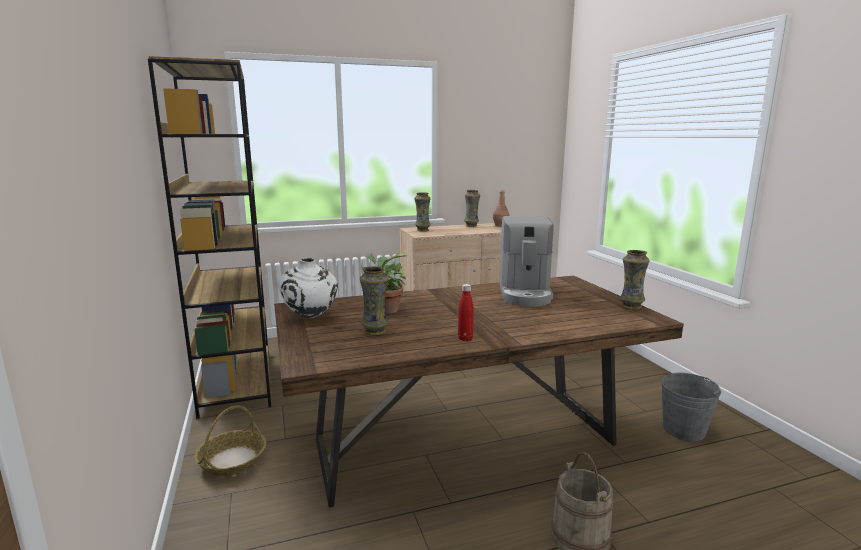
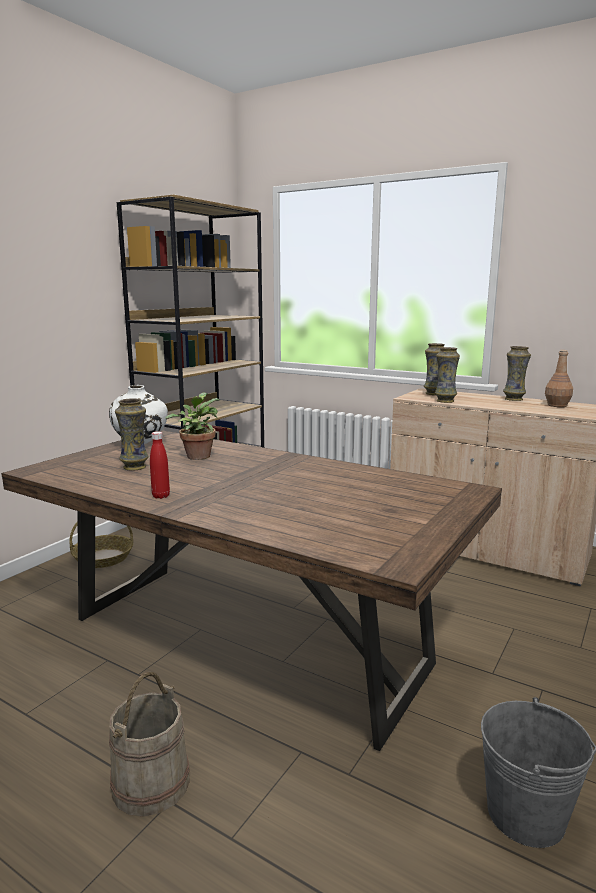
camera: 50 degrees right, 0 degrees up
(525, 293) = (358, 484): coffee machine -> none
(630, 306) = (427, 541): vase -> vase (445, 401)

